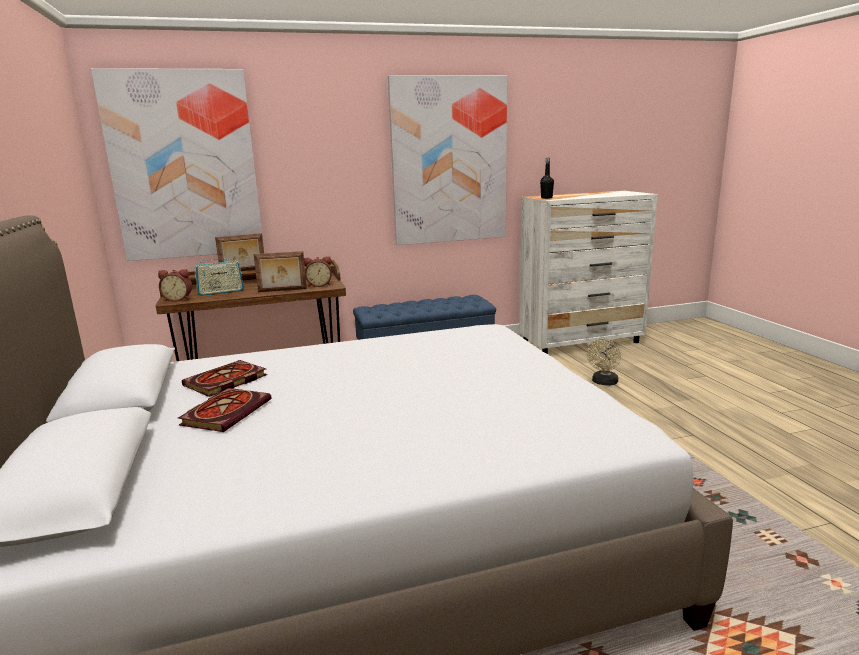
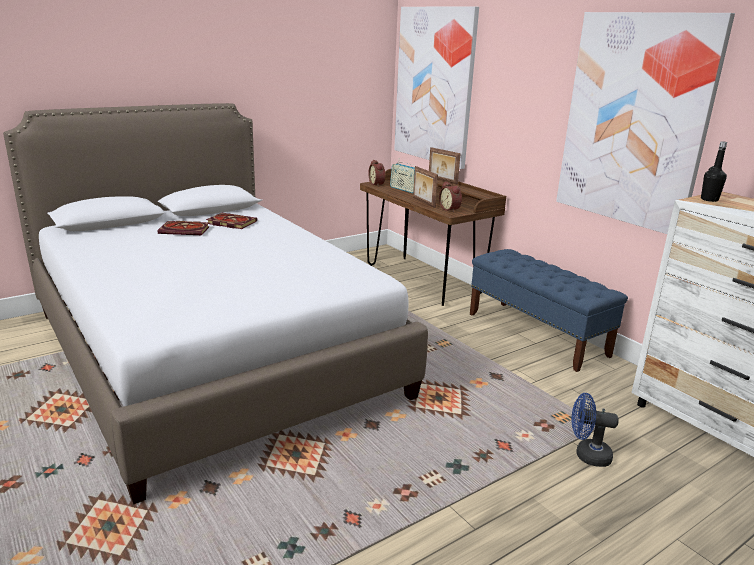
camera: 70 degrees right, 5 degrees up
(603, 383) = (587, 455): beige fan -> blue fan

